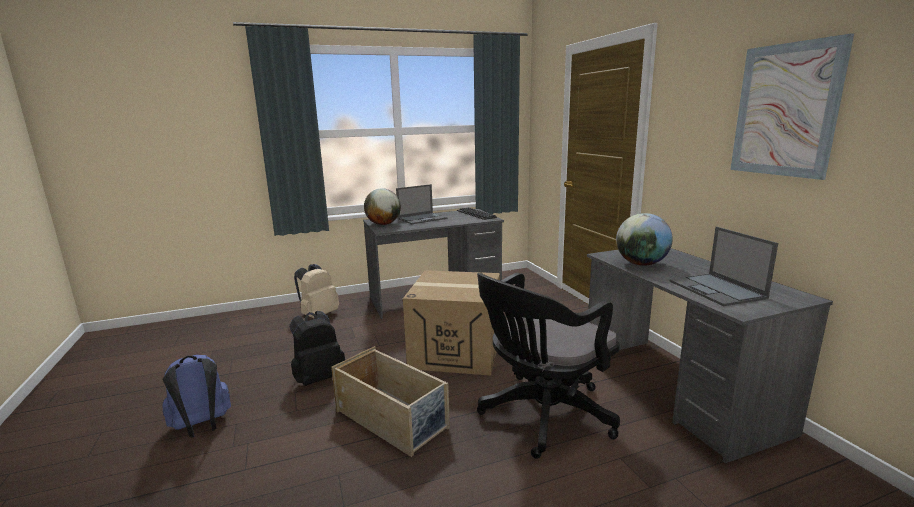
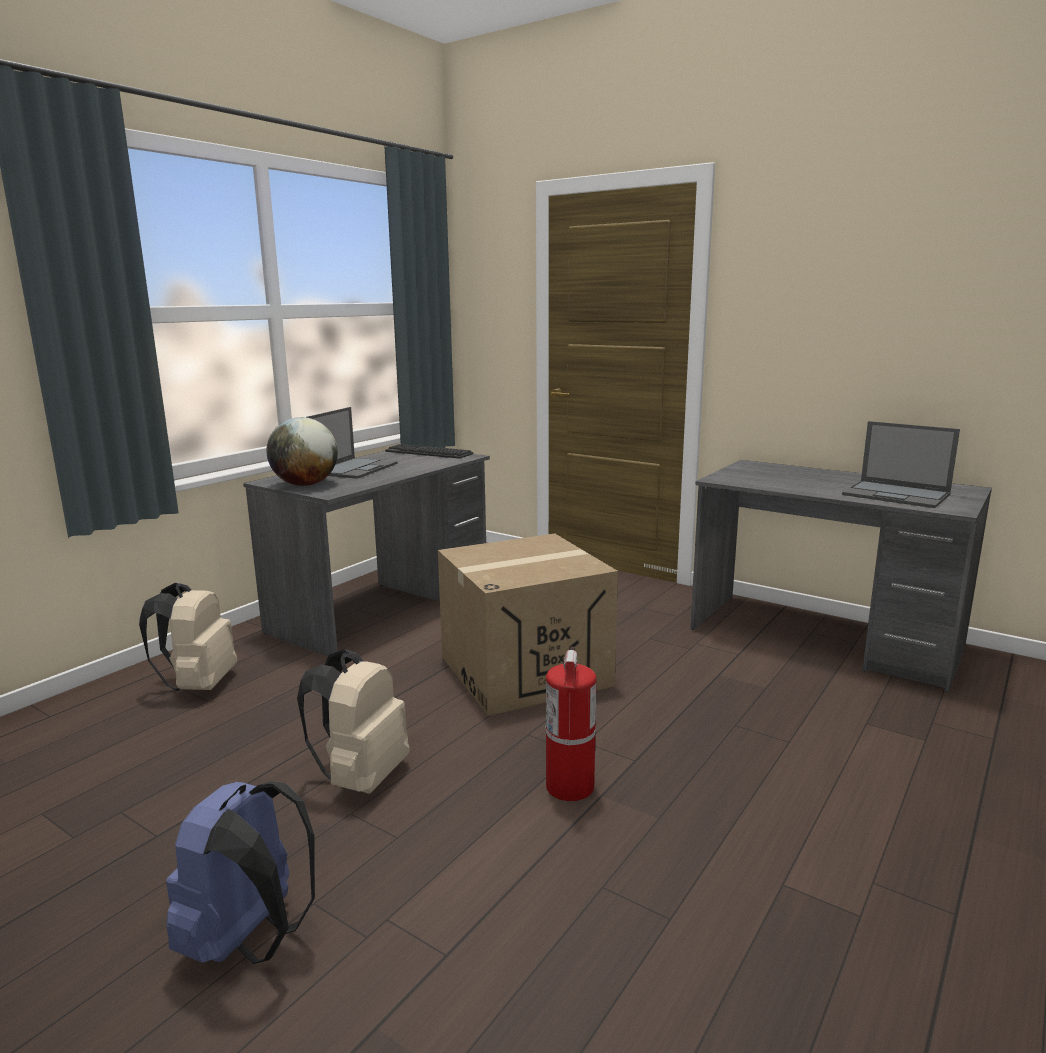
camera: 35 degrees left, 0 degrees up
(318, 378) = (361, 777): black backpack -> beige backpack
(392, 419) = (570, 787): beige storage box -> fire extinguisher
(542, 416) = (738, 711): black office chair -> none
(641, 264) = (776, 482): globe -> none
(785, 110) = (917, 281): picture -> none

